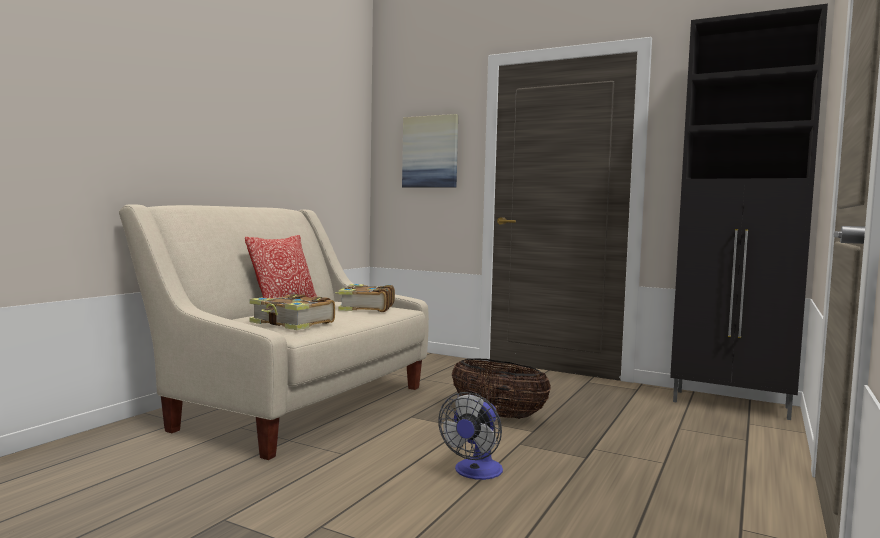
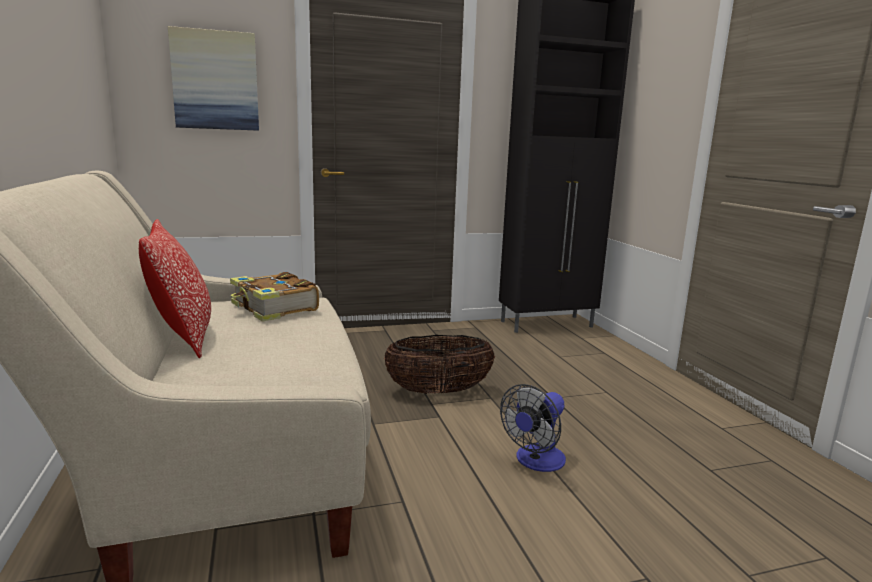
camera: 45 degrees left, 10 degrees up
(292, 324) = (278, 361): book -> none
(475, 472) = (535, 462): fan -> fan turned 60 degrees clockwise

